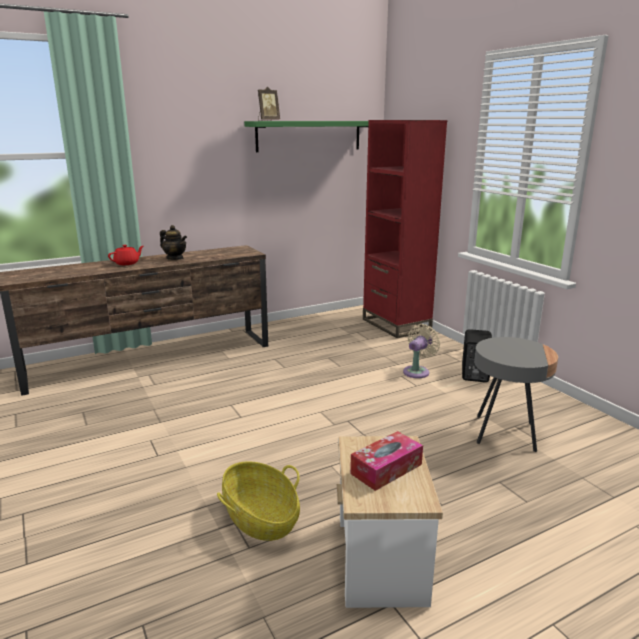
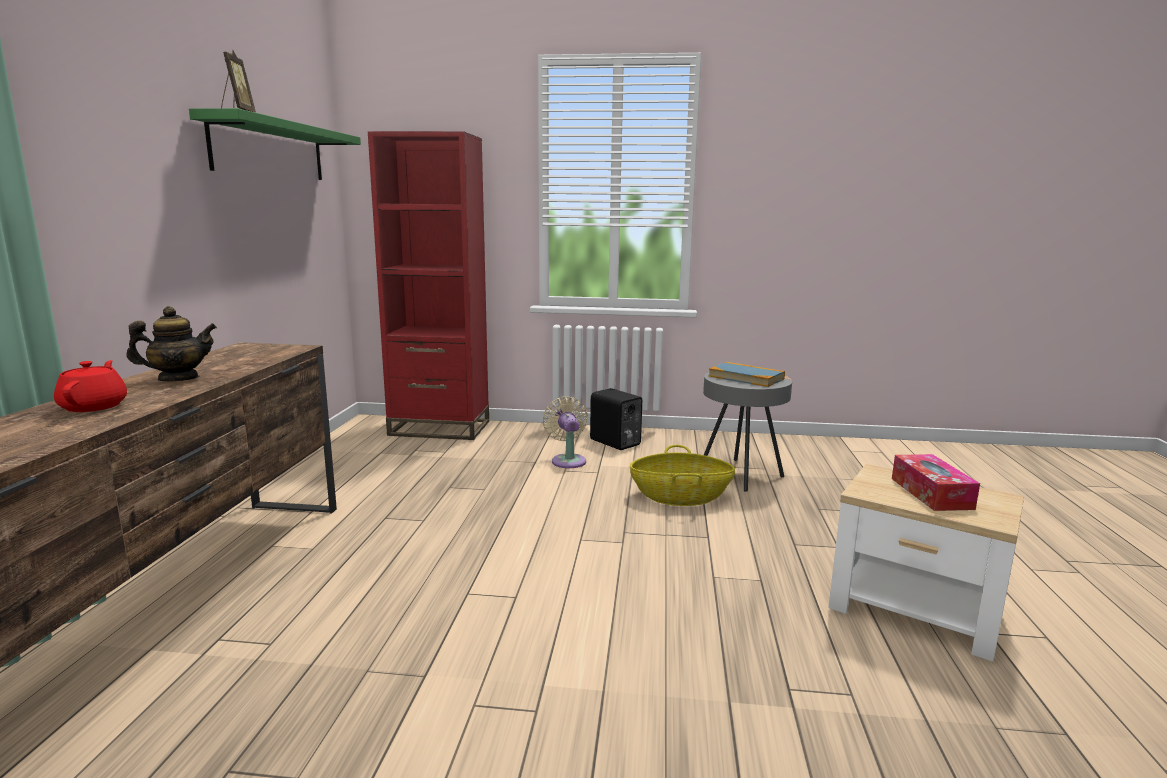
camera: 55 degrees left, 5 degrees down
(261, 518) = (793, 664): basket -> basket (680, 496)
(514, 350) = (746, 377): none -> book

